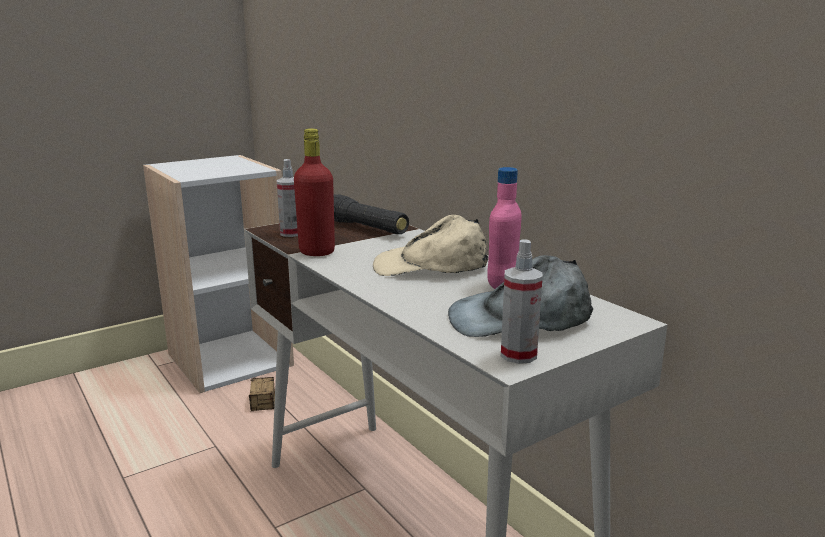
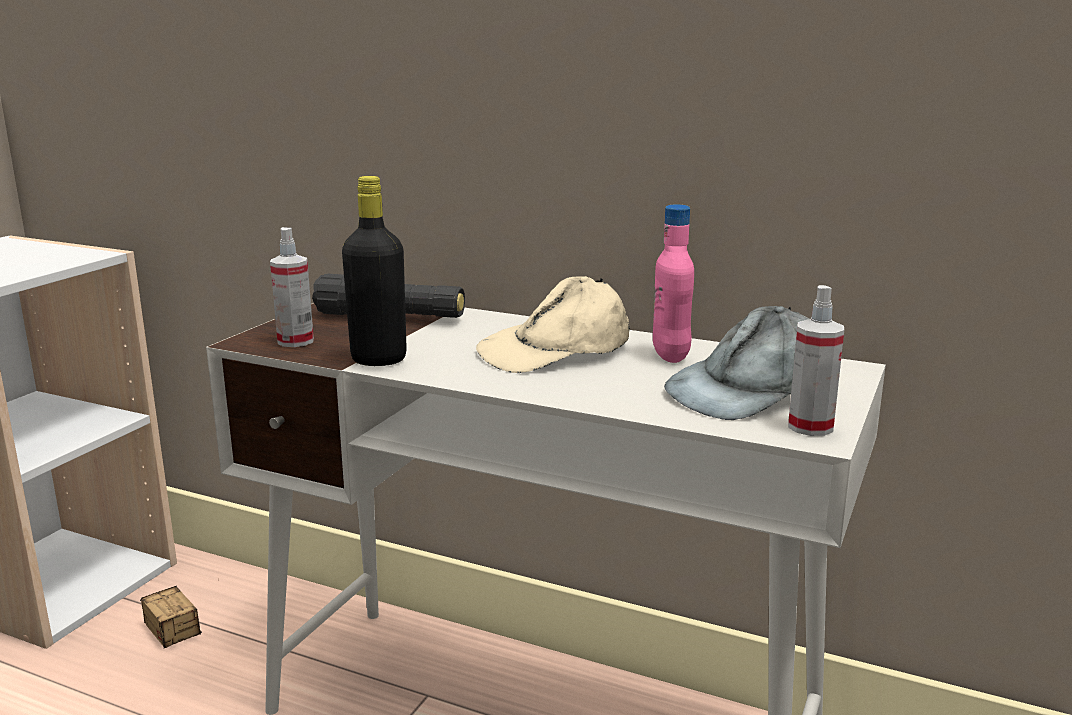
camera: 30 degrees left, 0 degrees up
(317, 252) = (379, 359): red bottle -> black bottle

